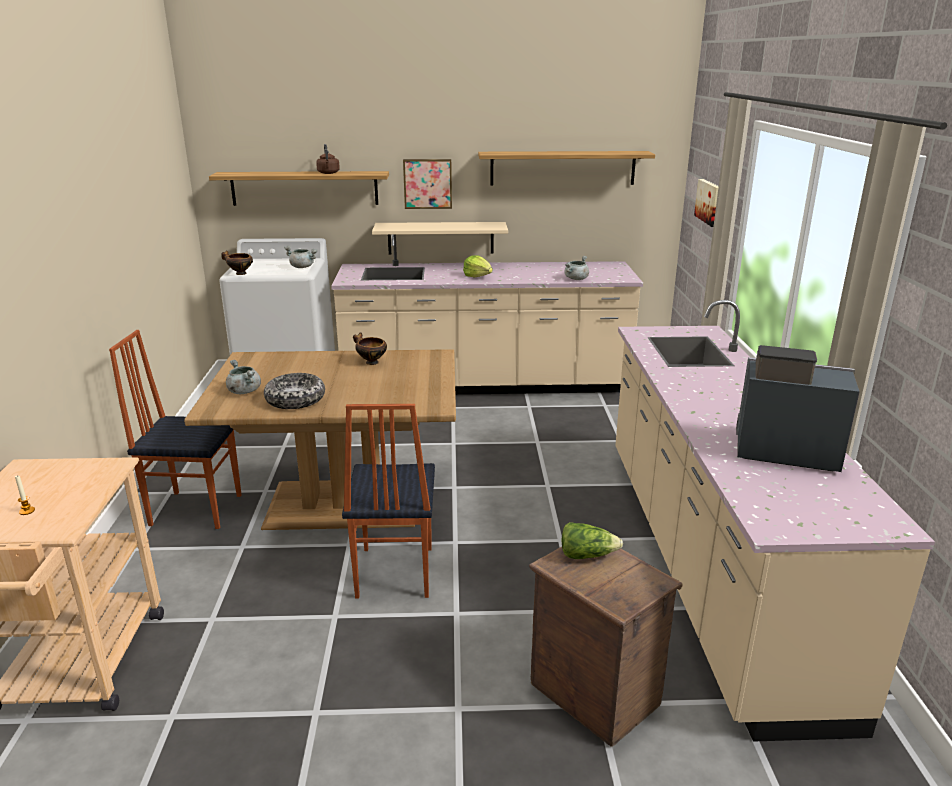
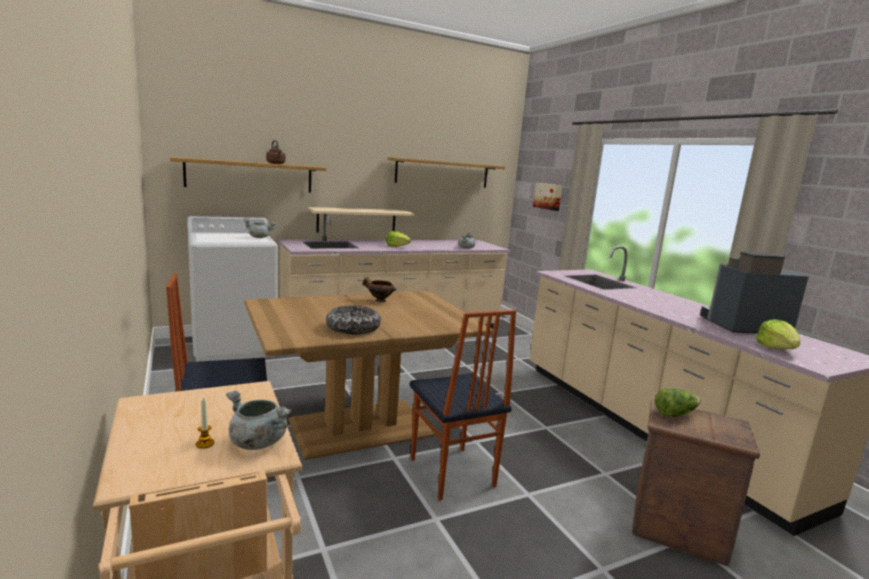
camera: 25 degrees left, 10 degrees down
(239, 273) = (208, 240): bowl -> none
(244, 391) = (297, 325): grey cooking pot -> grey cooking pot (256, 442)
(427, 183) = (349, 178): picture -> none
(763, 492) = (776, 348): none -> lettuce

